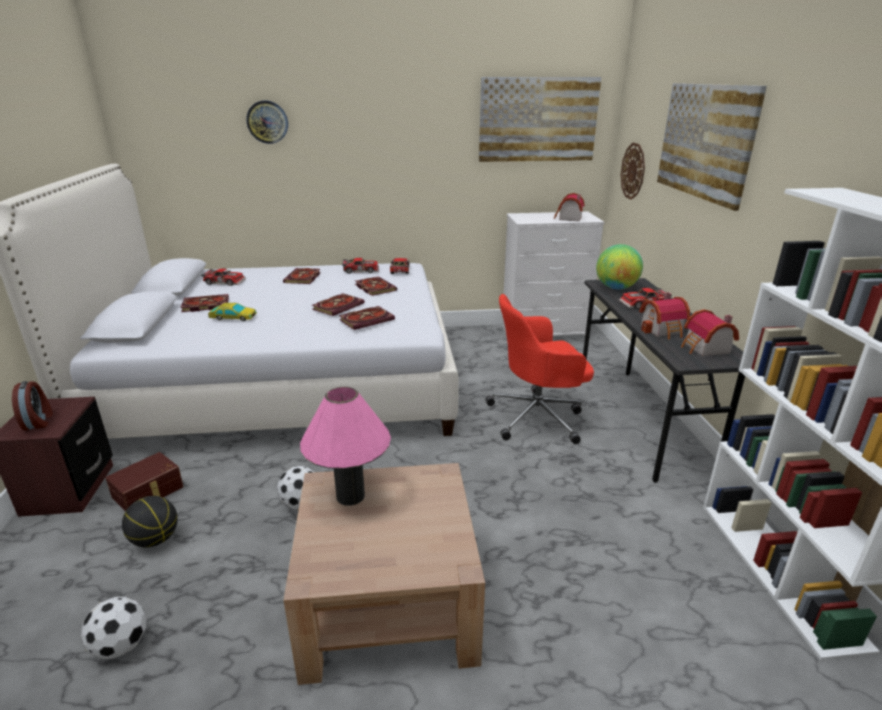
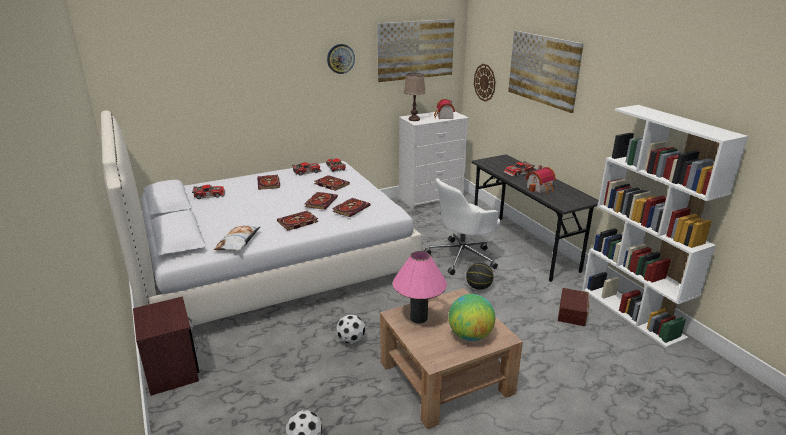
camera: 20 degrees left, 0 degrees up
(38, 421) = (160, 320): alarm clock -> none
(149, 492) = (237, 358): brown storage box -> brown storage box (573, 313)
(155, 540) = (270, 384): basketball -> basketball (478, 287)
(192, 339) = (238, 242): none -> pillow
(204, 305) = (216, 216): book -> book (297, 222)
(233, 317) = (250, 221): toy car -> none
(267, 122) = (223, 65): wall clock -> wall clock (340, 58)
(523, 217) = (414, 119): none -> brown table lamp
(537, 417) = (462, 257): red office chair -> white office chair
(616, 288) = (495, 163): globe -> globe (470, 335)
(705, 349) = (569, 196): toy house -> none

